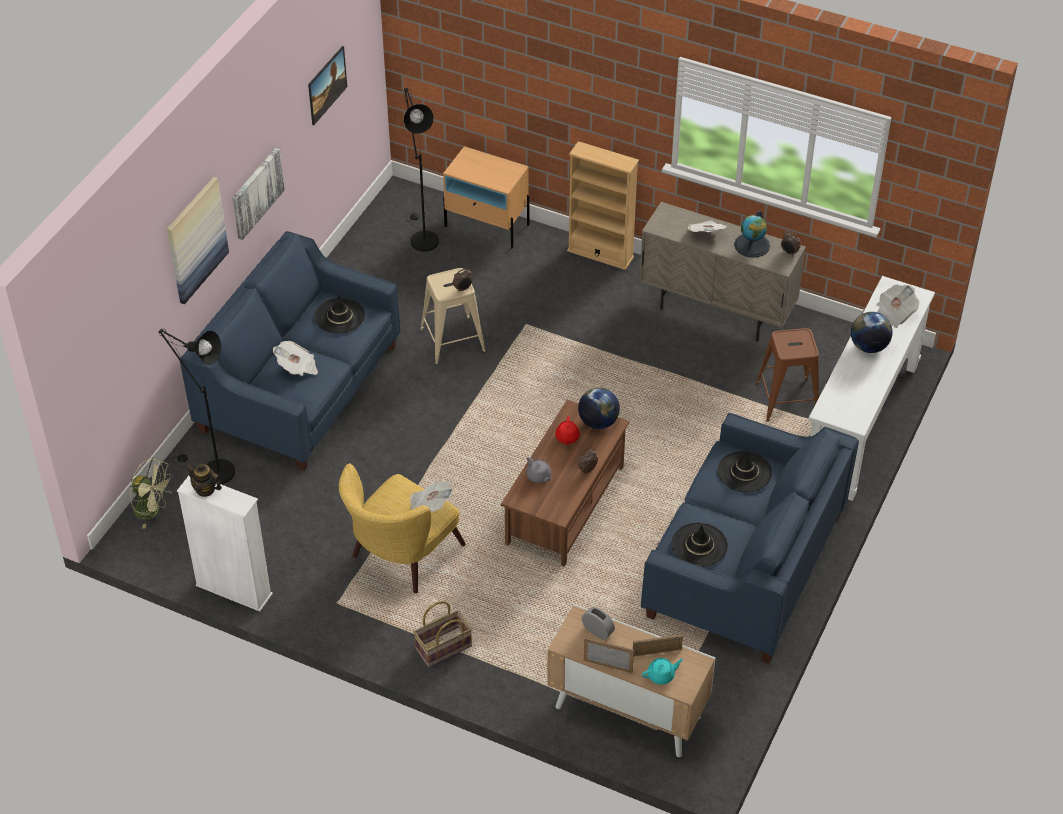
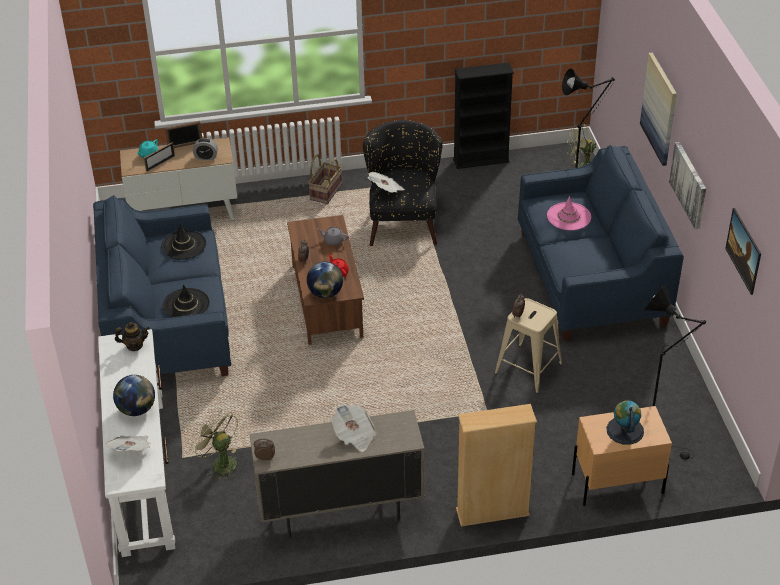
camera: 145 degrees right, 5 degrees down
(205, 489) = (493, 68): teapot -> teapot (134, 346)
(234, 590) = (481, 160): white bookcase -> black bookcase
(297, 367) = (569, 217): newspaper -> pink hat
(339, 316) = (586, 261): black hat -> none
(399, 557) = (403, 220): yellow armchair -> black armchair
(752, 245) = (304, 447): globe -> globe (625, 430)
(786, 400) = (220, 463): brown stool -> green fan

